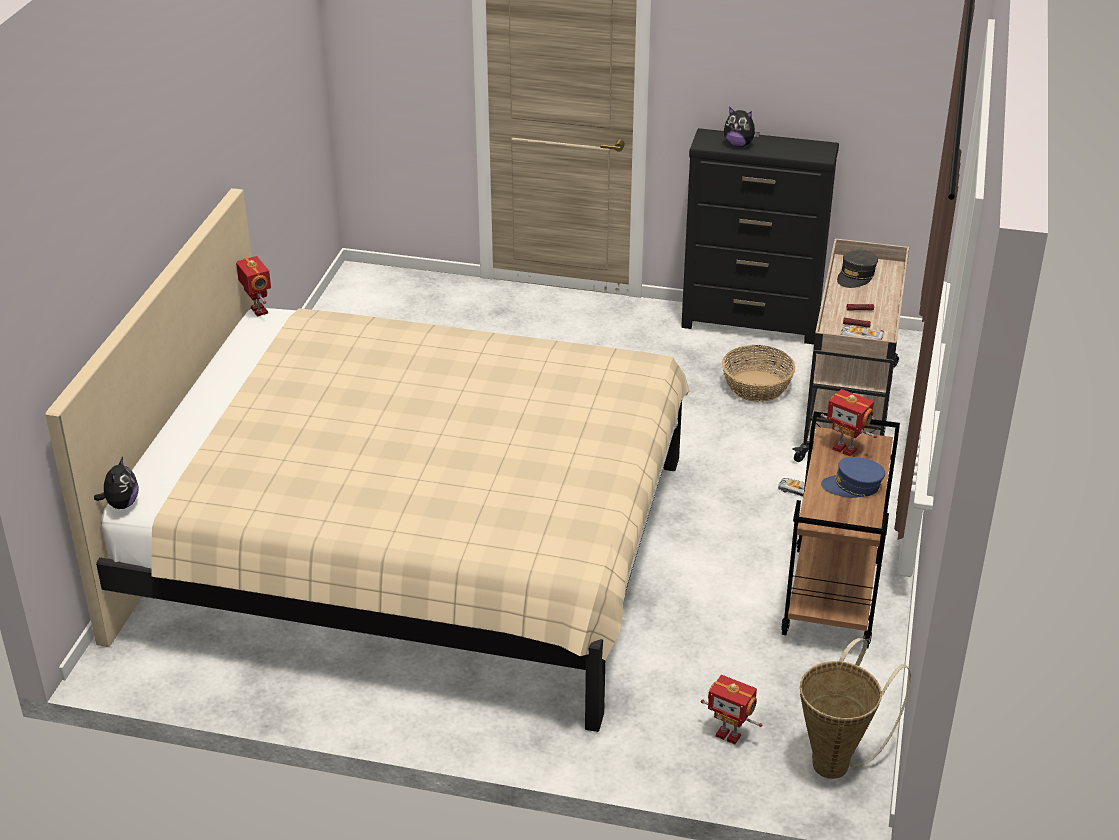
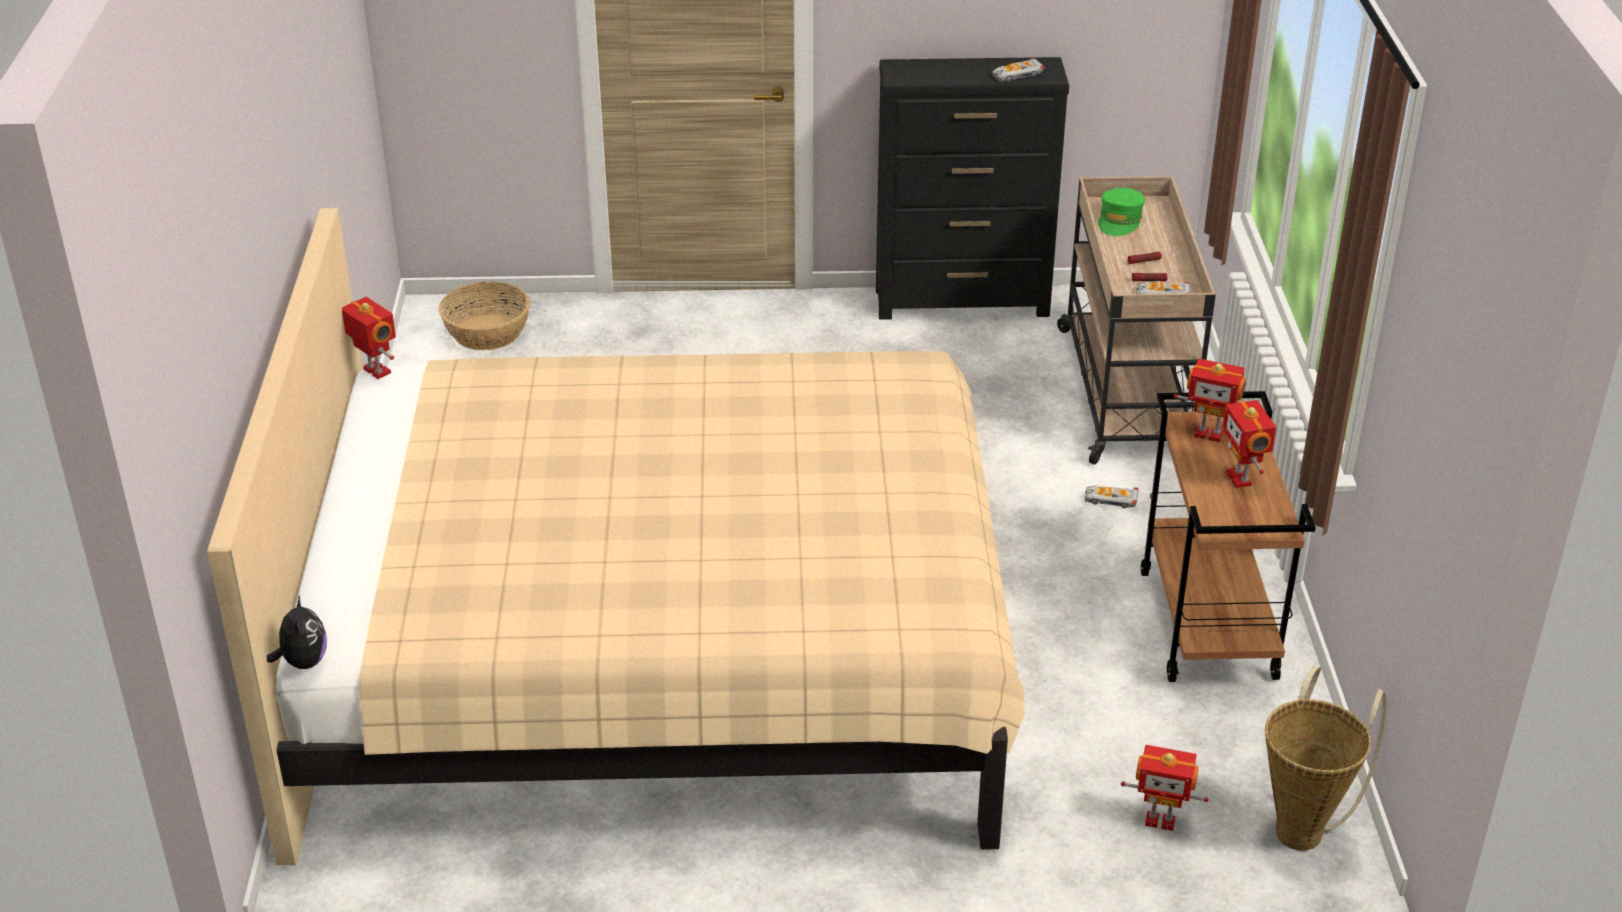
camera: 15 degrees left, 0 degrees up
(739, 144) = (942, 73): plush toy -> none
(756, 386) = (1003, 378): basket -> basket (487, 332)
(796, 152) = (1017, 75): none -> toy car
(853, 486) = (1240, 478): blue cap -> toy robot
(856, 276) = (1119, 221): grey cap -> green cap

